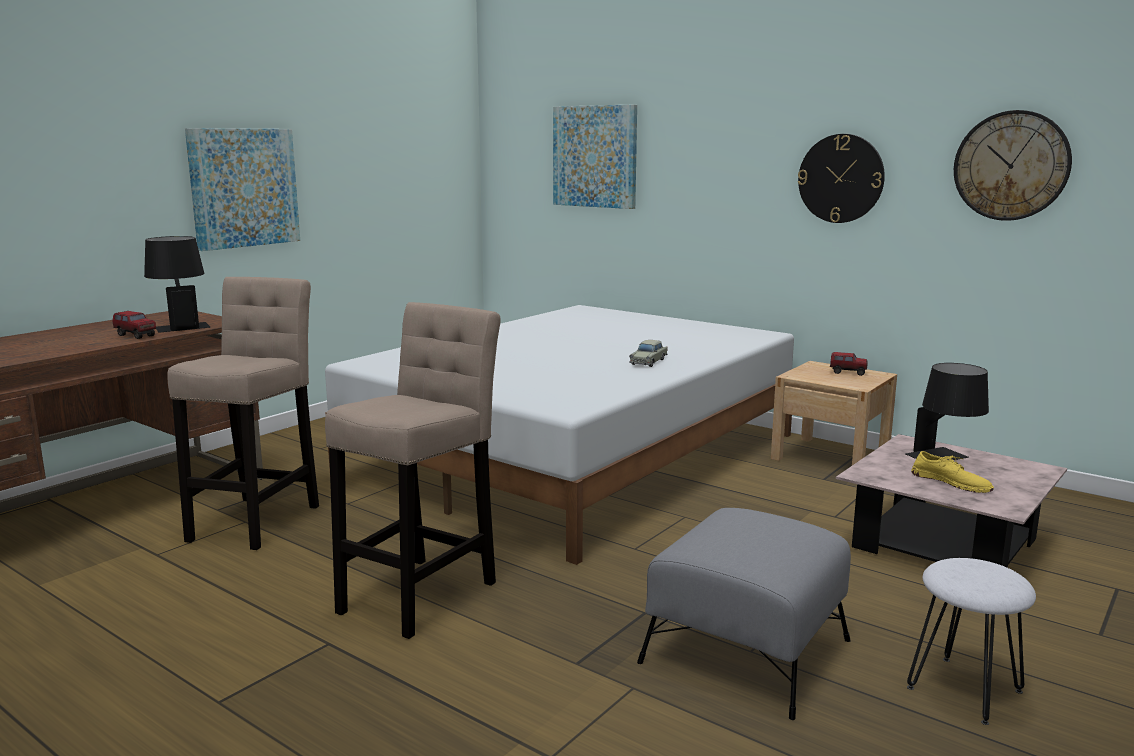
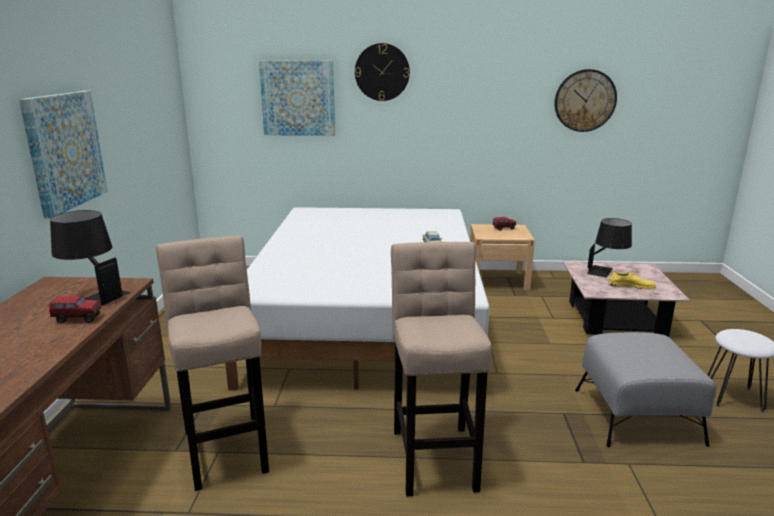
camera: 35 degrees left, 5 degrees up
(841, 178) = (485, 110): wall clock -> wall clock (382, 72)

